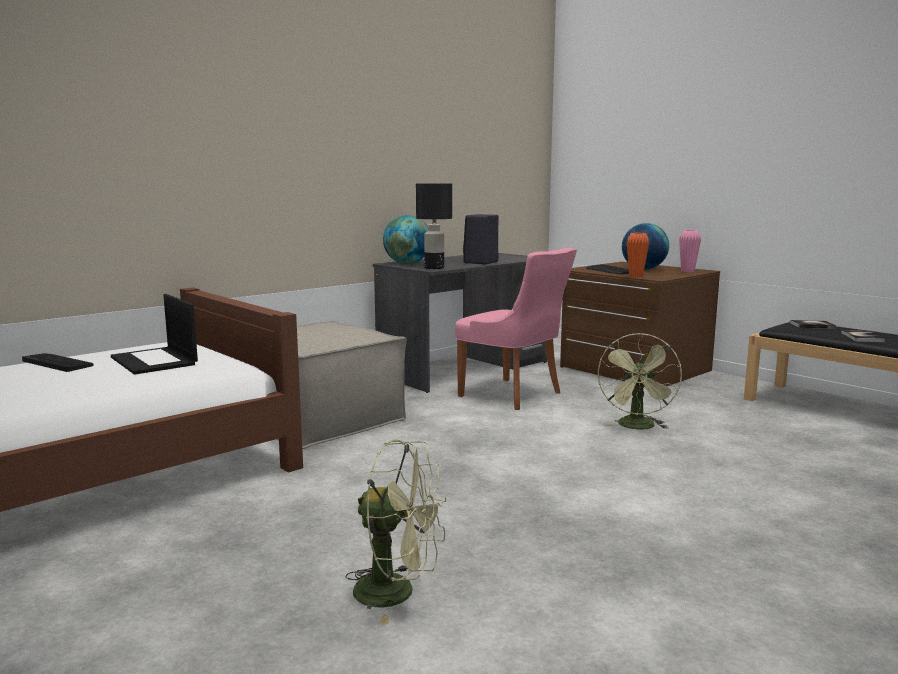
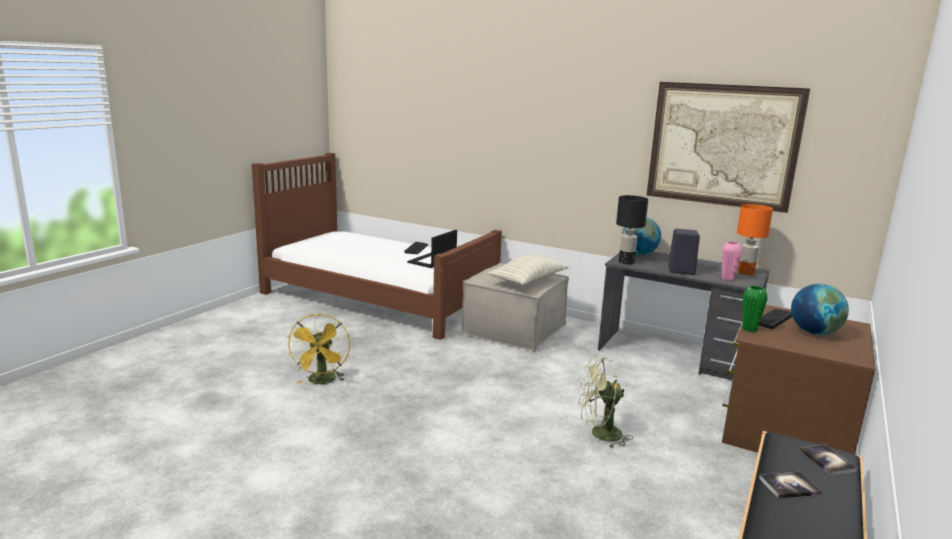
camera: 70 degrees right, 5 degrees up
(338, 332) = (528, 281): none -> pillow
(397, 592) = (322, 382): green fan -> yellow fan
(441, 124) = (722, 145): none -> picture
(500, 255) = (745, 273): none -> orange table lamp
(513, 395) = (628, 380): pink chair -> none
(636, 276) = (749, 329): orange vase -> green vase
(687, 271) = (835, 352): pink vase -> pink vase (727, 278)

